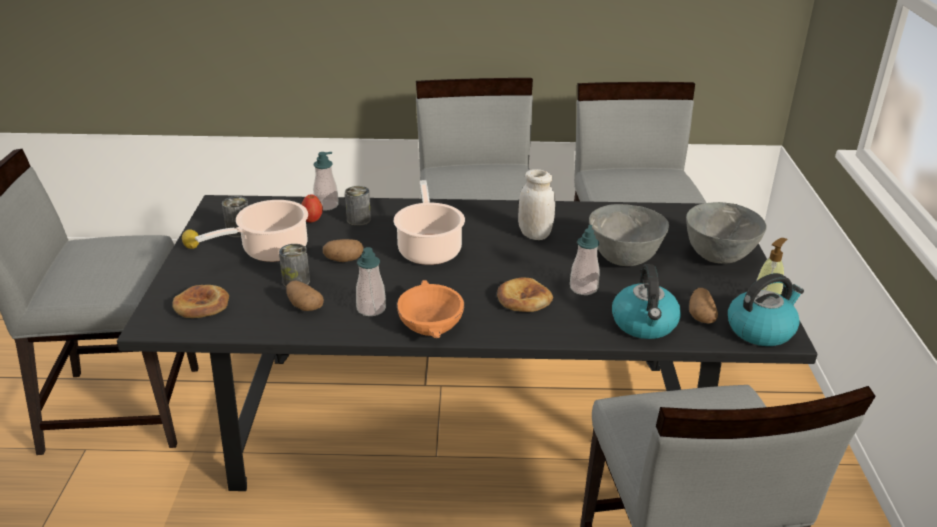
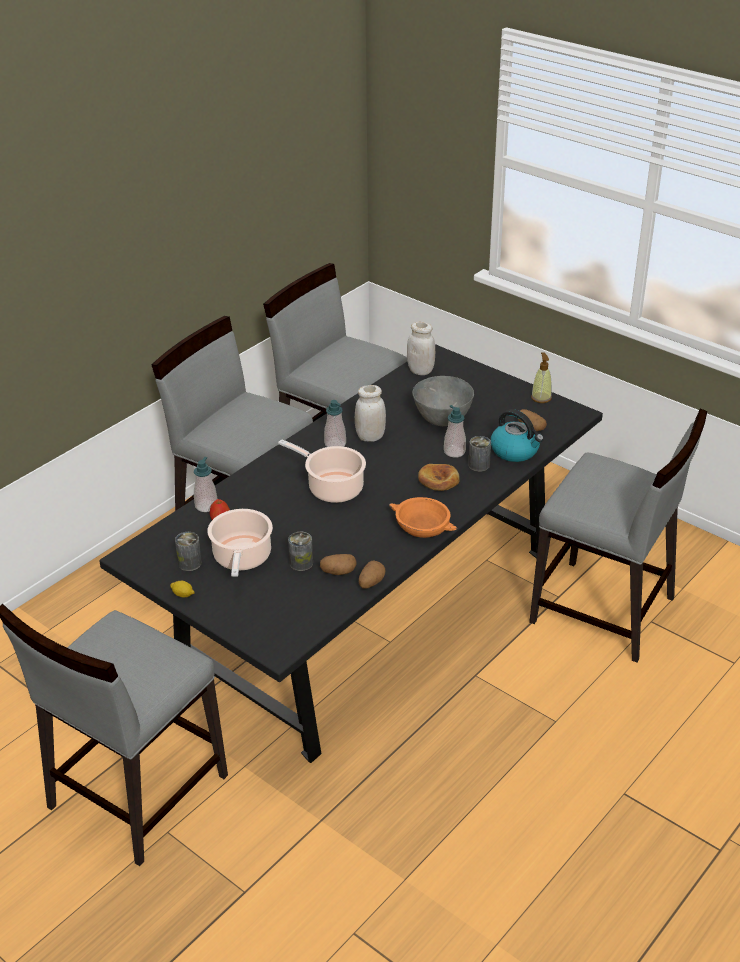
camera: 50 degrees left, 5 degrees up
(202, 305) = (280, 618): bread -> none
(344, 260) = (299, 530): potato -> potato (371, 582)
(358, 219) = (249, 500): can -> can (479, 465)
(371, 309) = (376, 544): soap dispenser -> soap dispenser (335, 444)
(681, 215) = (420, 371): none -> white jar
(718, 257) = (482, 386): grey bowl -> none
(761, 329) = (564, 416): kettle -> none

